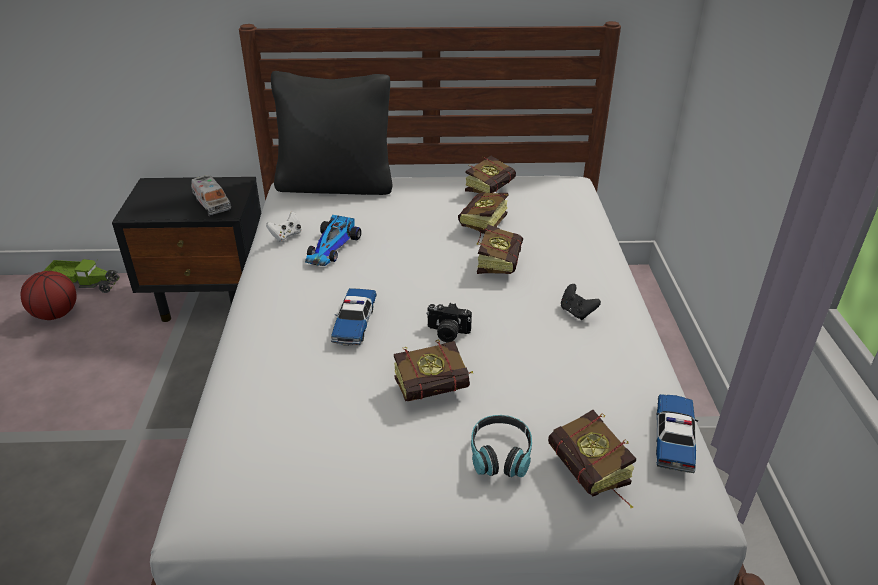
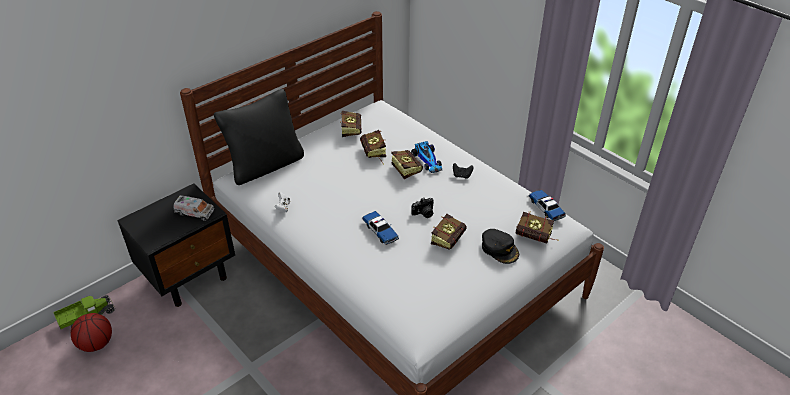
camera: 40 degrees left, 5 degrees up
(332, 248) = (317, 201): toy car -> toy car (428, 160)
(500, 454) = (500, 249): headphones -> black cap

